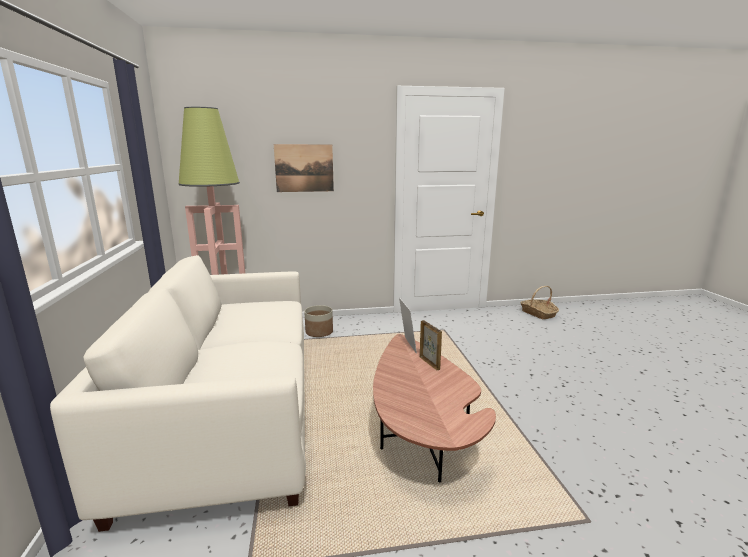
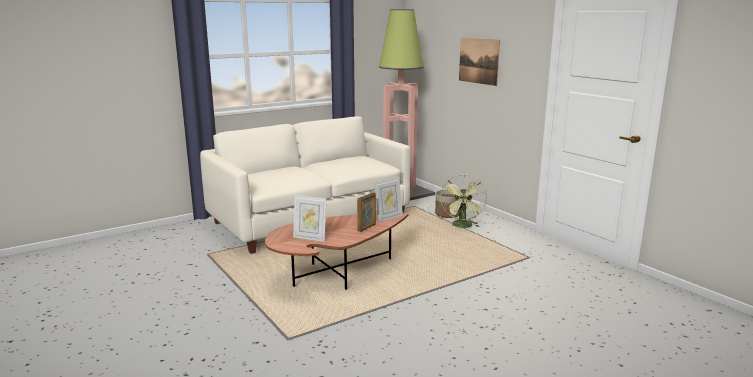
camera: 65 degrees right, 0 degrees up
(356, 334) = (463, 226): none -> green fan
(443, 405) = (310, 238): none -> picture frame
(538, 313) = (676, 305): basket -> none

